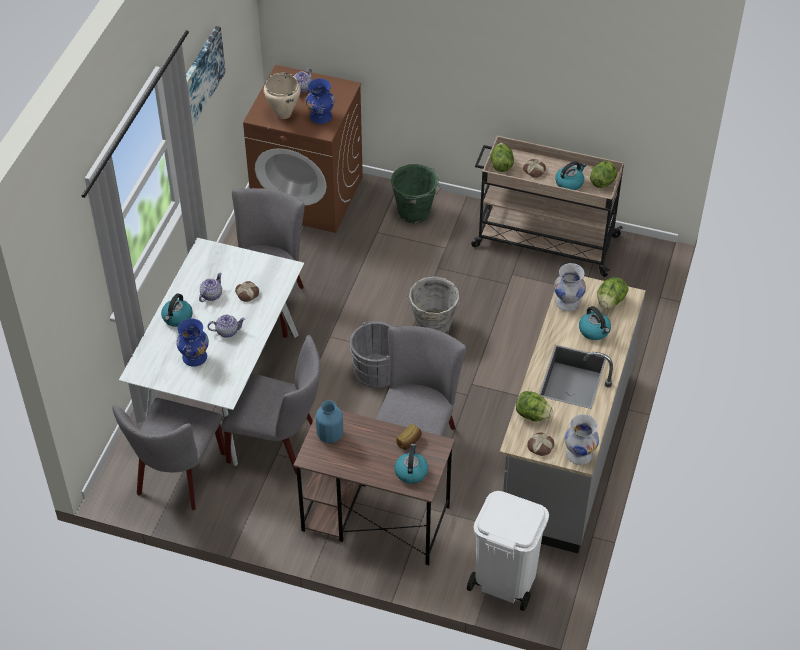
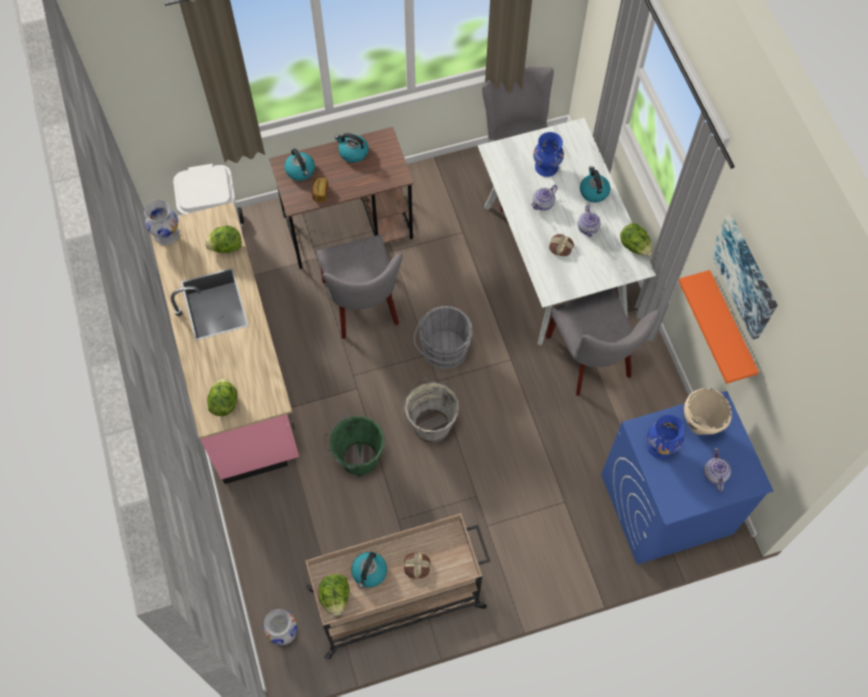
camera: 145 degrees right, 15 degrees up
(211, 126) = (729, 328): none -> orange shelf
(278, 444) = (468, 240): grey chair -> none
(308, 195) = (665, 504): brown washing machine -> blue washing machine
(329, 435) = (385, 163): blue vase -> none
(415, 212) = (549, 551): green bucket -> green bucket (358, 459)
(501, 165) = (455, 551): lettuce -> lettuce (634, 246)
(541, 446) = (202, 224): bread -> none
(564, 450) = (238, 372): grey counter -> pink counter
(568, 303) = (263, 377): white vase -> white vase (282, 632)
(594, 331) = (221, 361): kettle -> kettle (353, 152)

